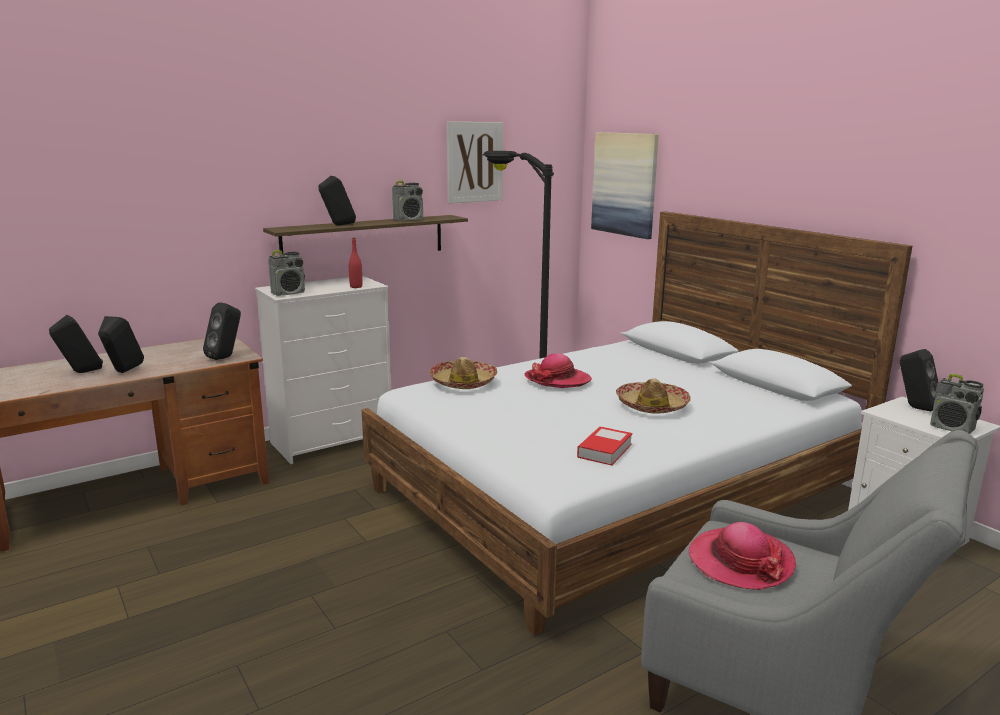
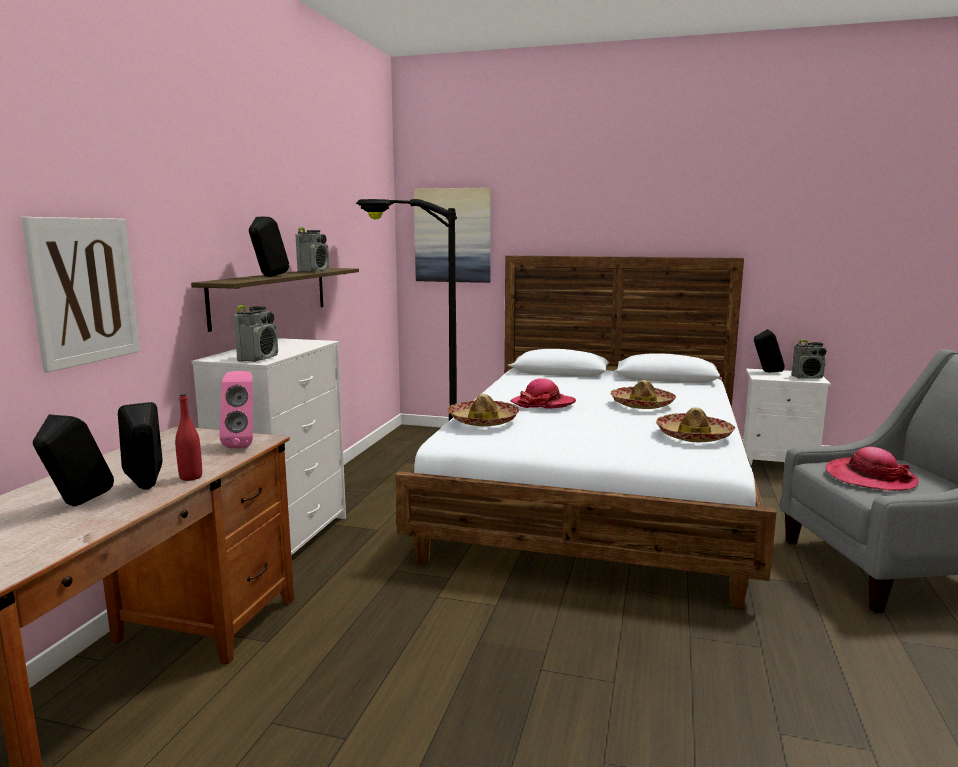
camera: 40 degrees left, 5 degrees down
(226, 357) = (243, 444): black speaker -> pink speaker
(356, 287) = (310, 345): red bottle -> red bottle (191, 477)
(474, 162) = (338, 212): picture -> picture (84, 291)
(604, 450) = (694, 436): book -> hat

